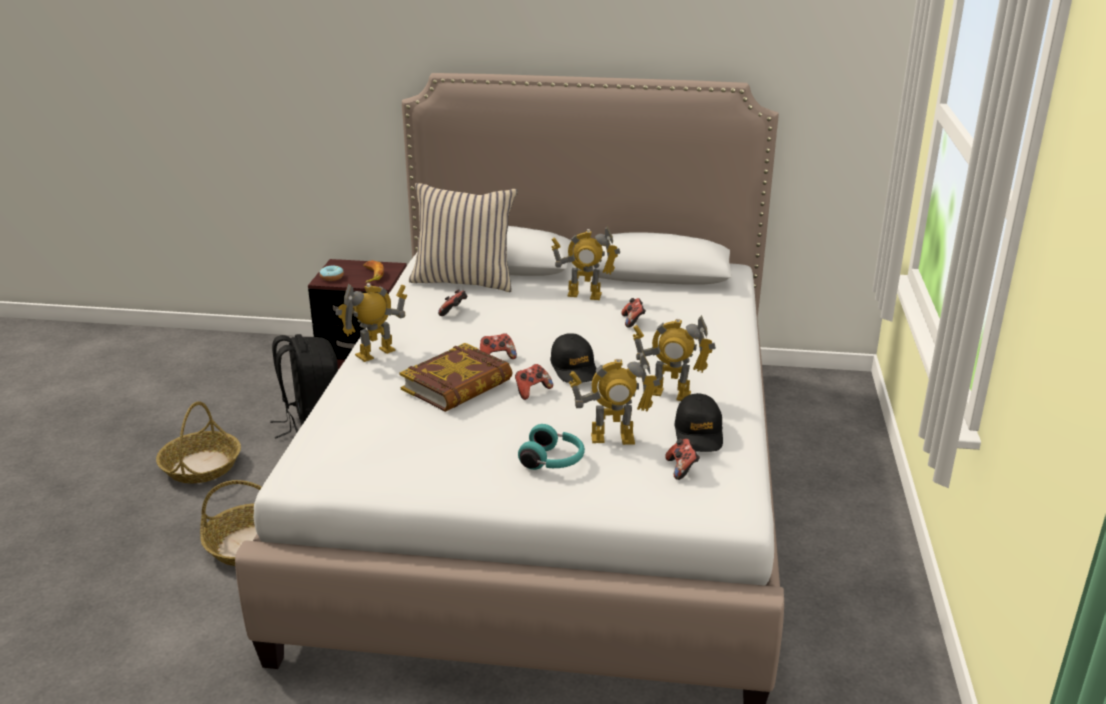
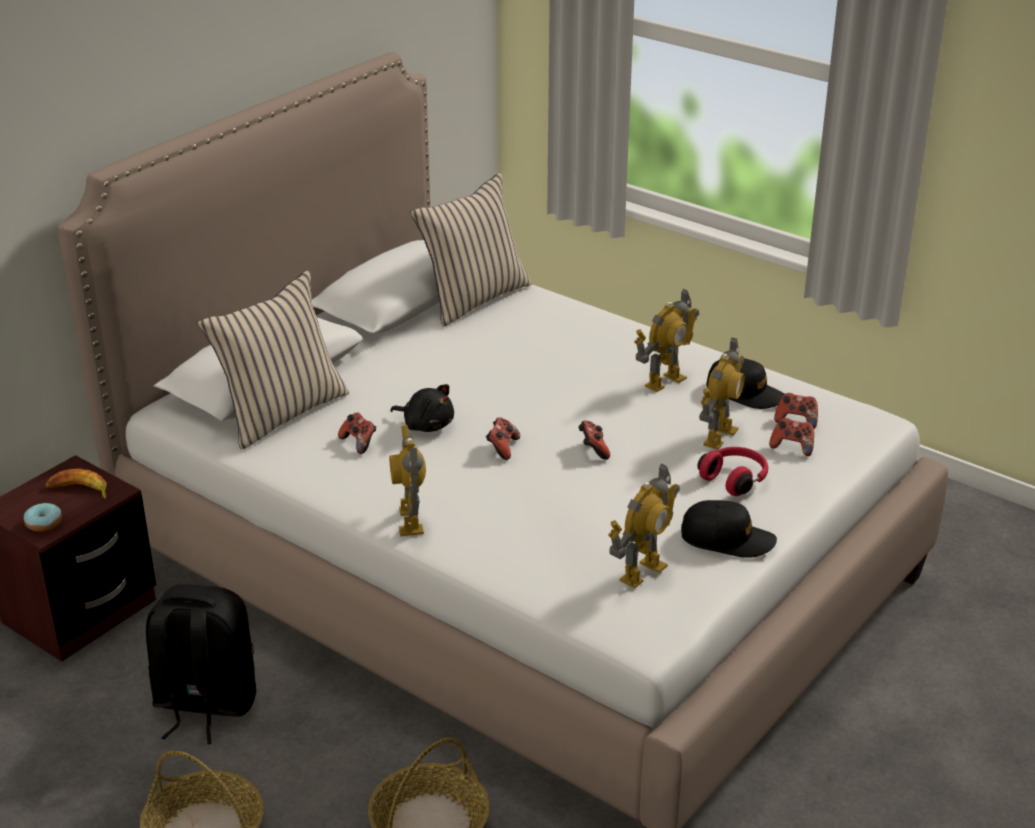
camera: 60 degrees left, 5 degrees up
(457, 385) = (546, 487): book -> none
(500, 326) = (426, 425): none -> black plush toy
(553, 461) = (735, 479): turquoise headphones -> red headphones
(574, 368) = (570, 412): black cap -> black cap (727, 539)
(584, 295) = (408, 355): toy robot -> toy robot (642, 572)
(633, 321) = (499, 349): game controller -> game controller (792, 447)
(692, 293) = (473, 299): none -> beige pillow

